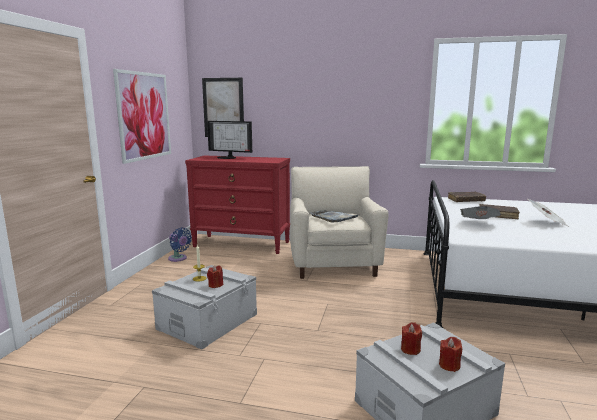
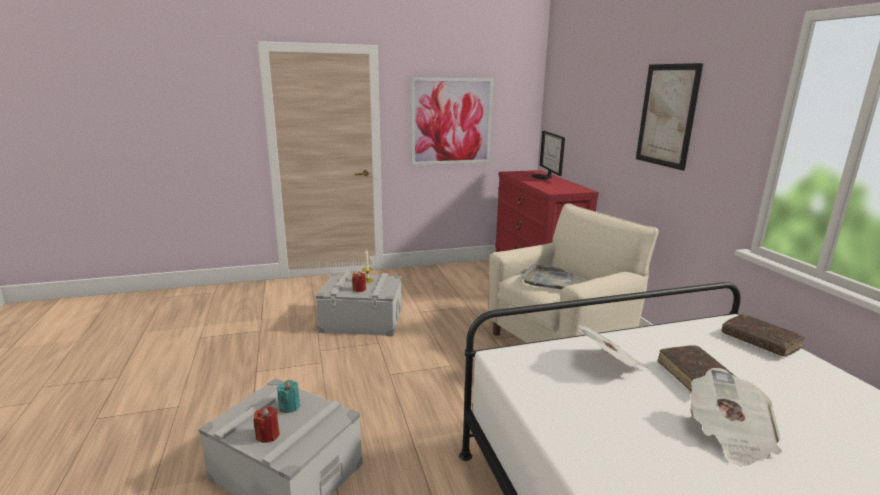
camera: 60 degrees right, 5 degrees up
(178, 259) = (462, 269): blue fan -> none
(223, 108) = (561, 117): picture -> picture (667, 115)
(410, 349) = (289, 407): red candle -> turquoise candle

